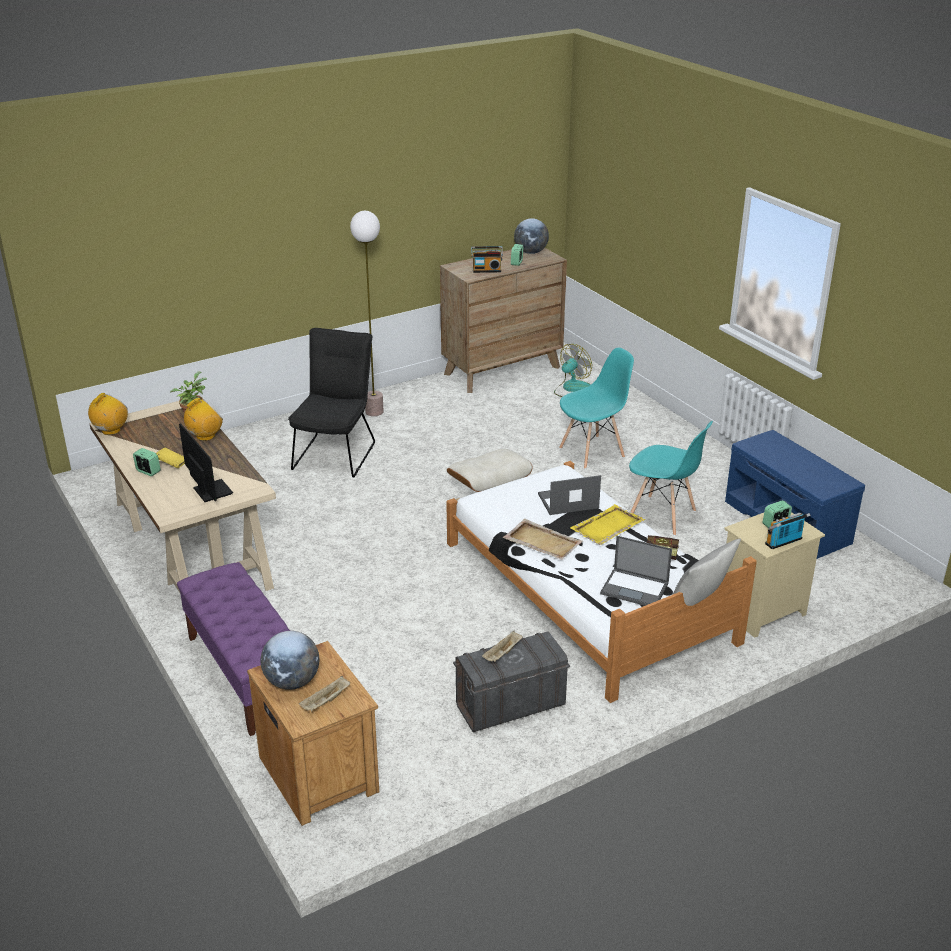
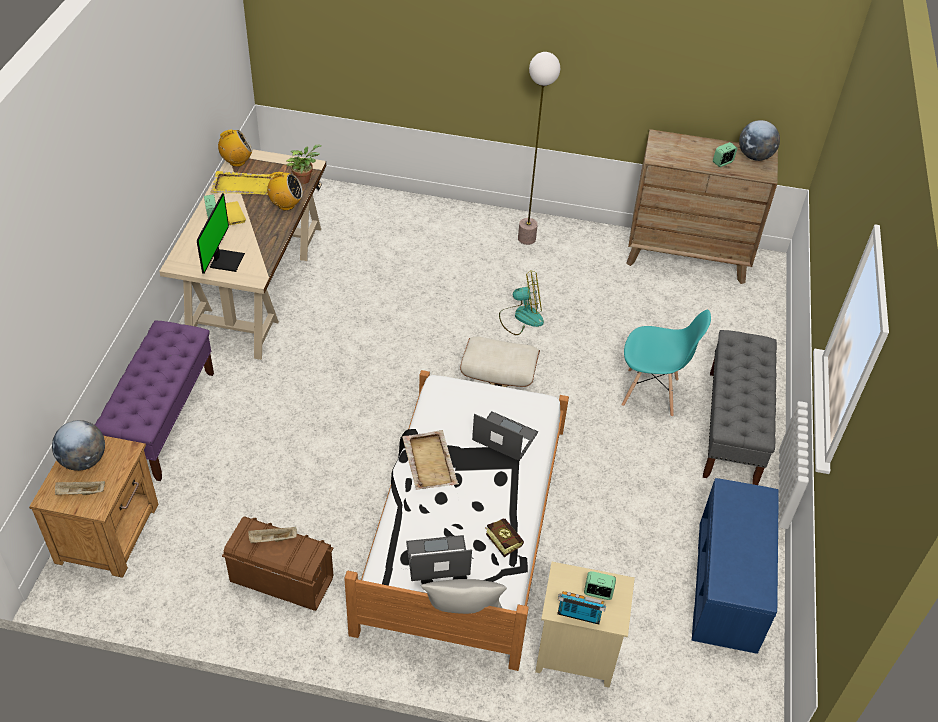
camera: 40 degrees right, 15 degrees up
(336, 453) = (449, 262): black chair -> none
(486, 270) = (682, 157): radio -> none
(510, 705) = (281, 579): grey storage box -> brown storage box
(572, 389) = (723, 314): fan -> fan (521, 317)
(606, 527) = (499, 484): yellow tray -> yellow tray (242, 185)
(635, 588) = (437, 559): laptop -> laptop turned 105 degrees clockwise
(662, 516) = (623, 499): turquoise chair -> none
(667, 443) = (732, 427): none -> grey bench

